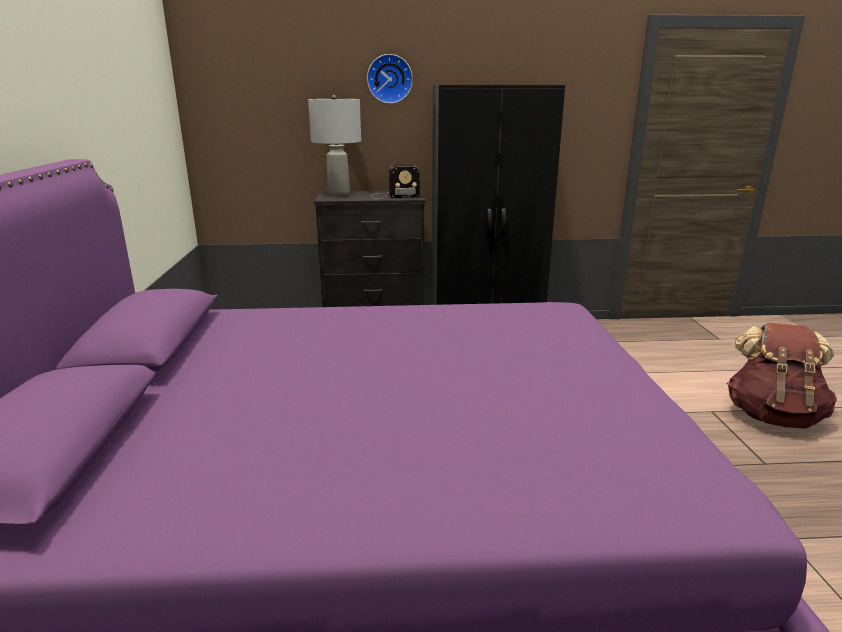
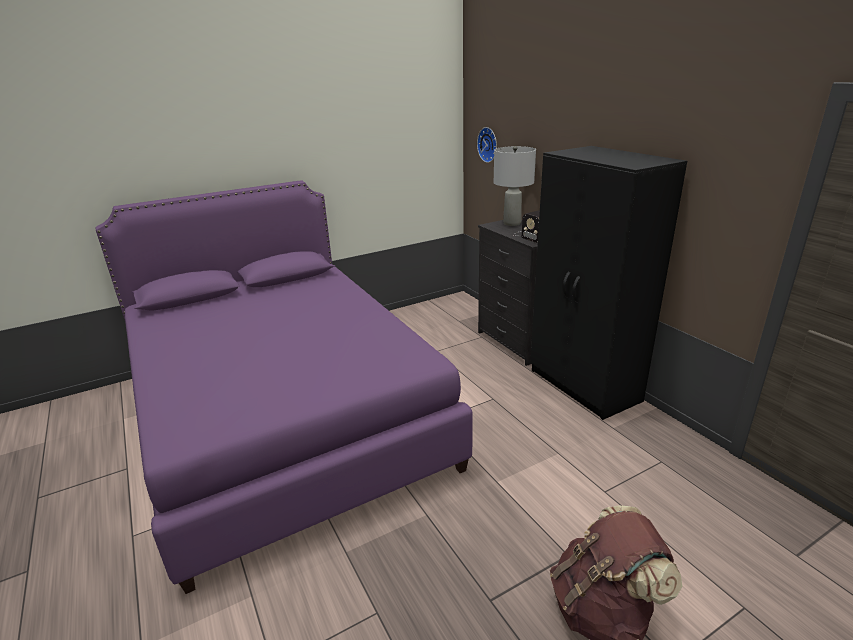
camera: 65 degrees right, 5 degrees up
(389, 79) = (564, 135): wall clock -> wall clock (489, 144)

